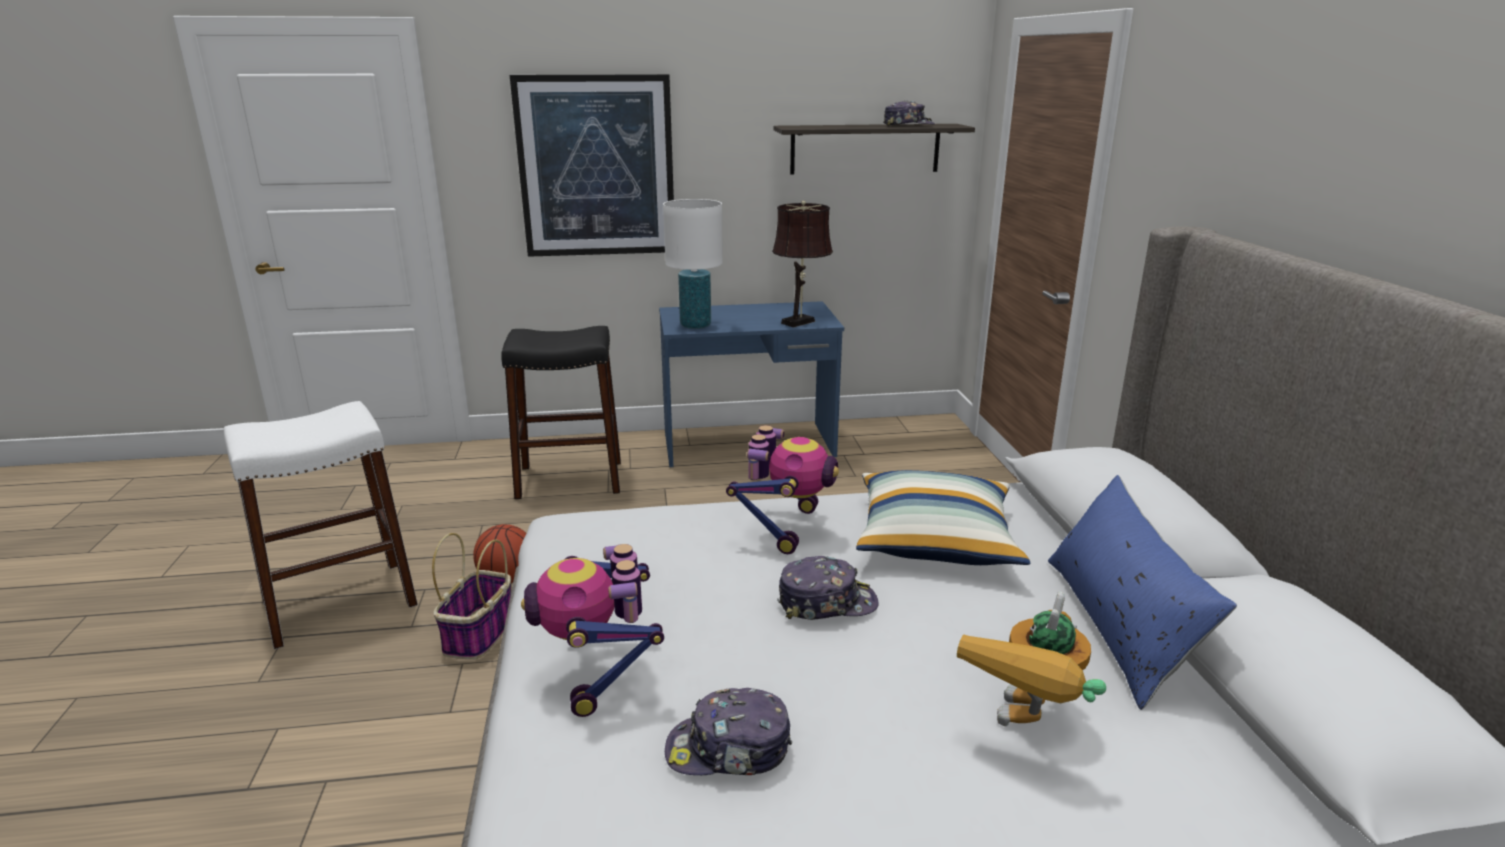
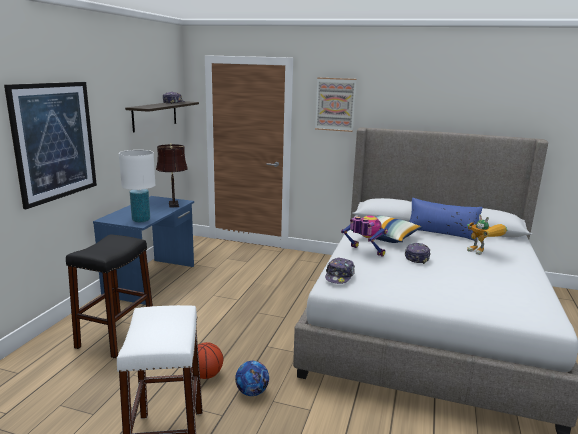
camera: 65 degrees left, 5 degrees down
(479, 635) = (252, 392): basket -> football
(600, 672) = (441, 295): toy robot -> none
(729, 750) = (484, 285): cap -> cap (339, 276)
(1181, 149) = (335, 104): none -> picture

